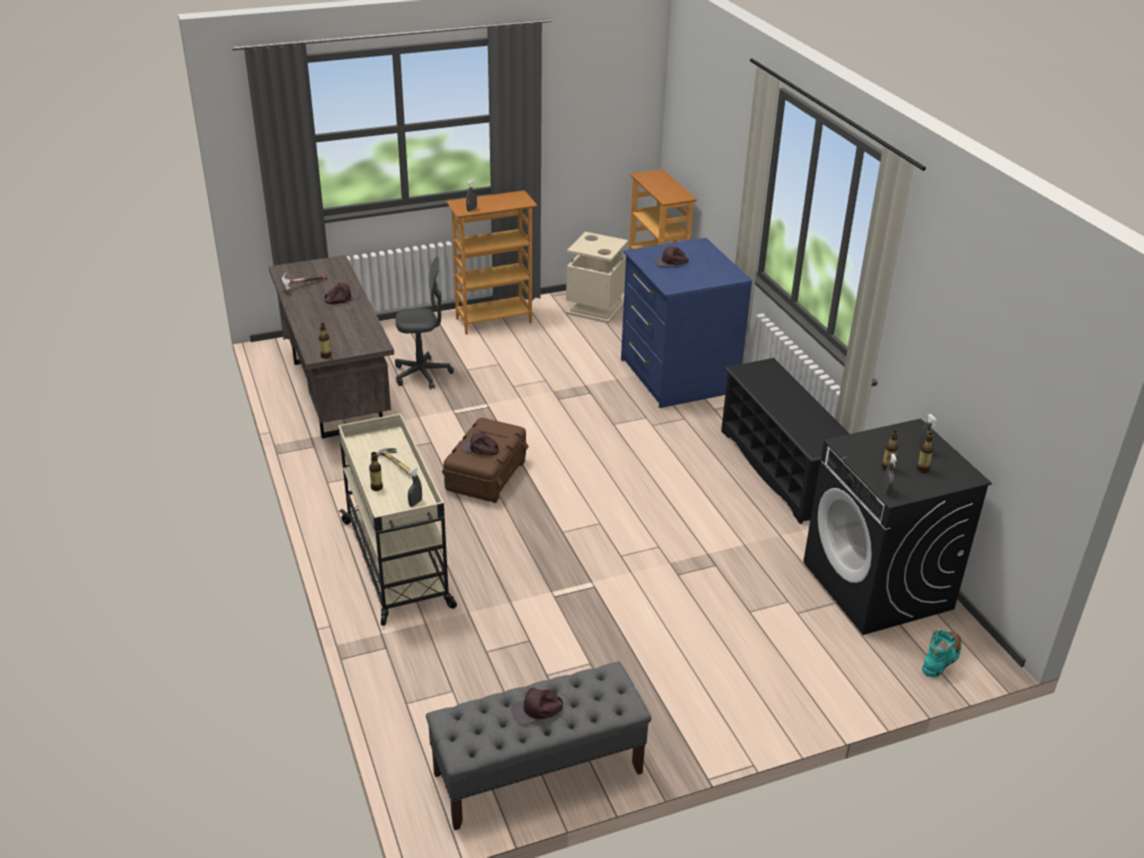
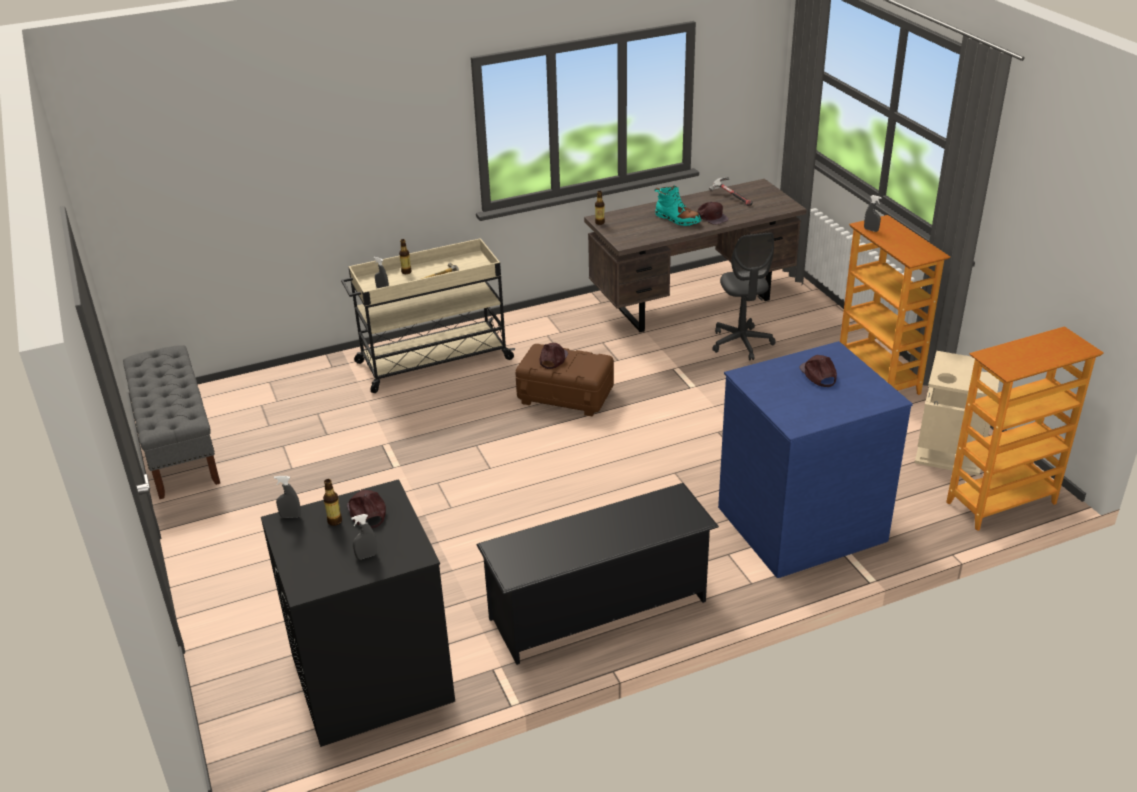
camera: 90 degrees right, 0 degrees up
(537, 710) = (163, 387): brown cap -> brown cap (366, 512)
(922, 469) = (327, 549): bottle -> none
(941, 659) = (240, 720): turquoise boot -> turquoise boot (677, 219)

